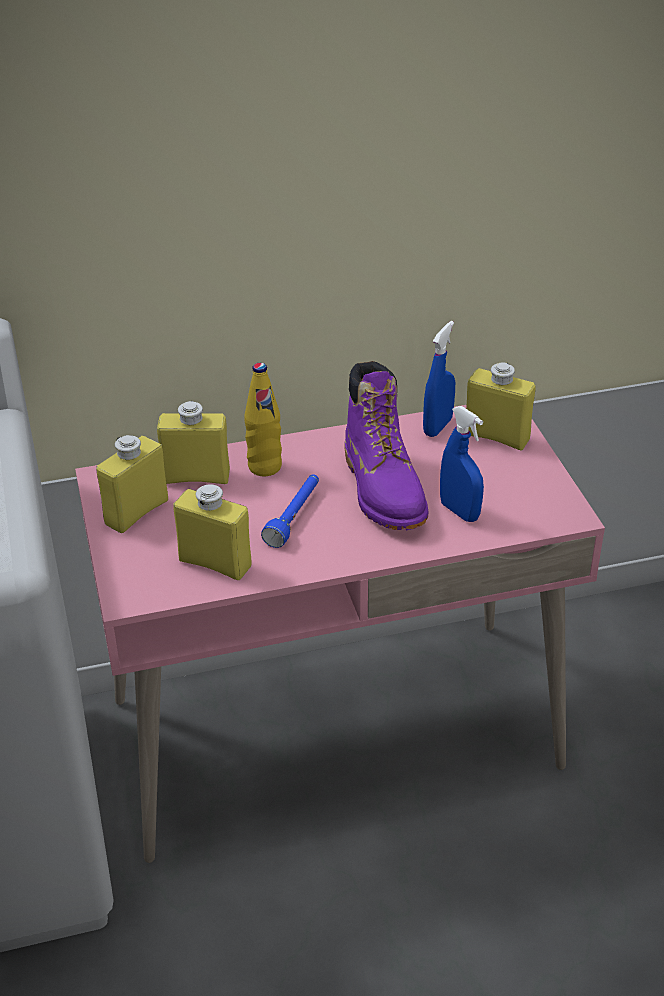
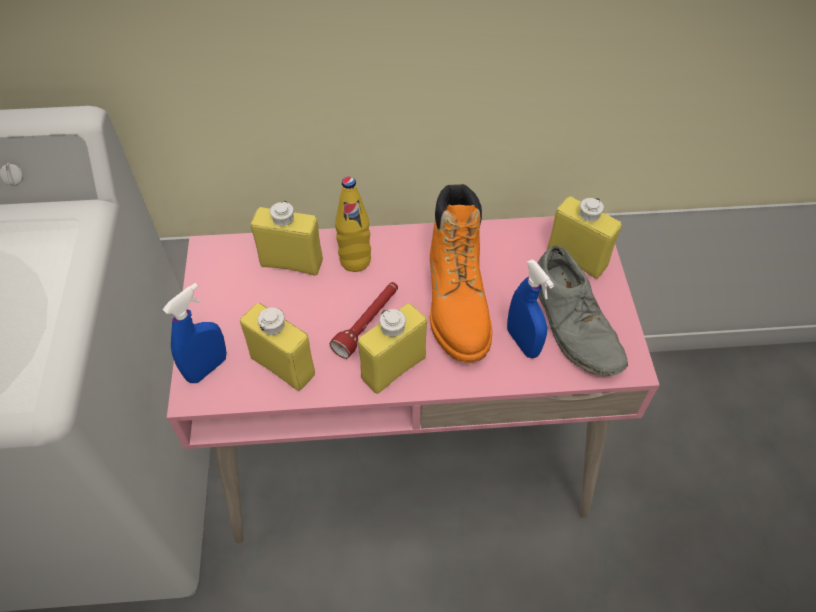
camera: 10 degrees right, 15 degrees up
(136, 512) = (229, 295): yellow bottle -> yellow bottle (393, 368)
(294, 517) = (368, 323): blue flashlight -> red flashlight
(383, 490) = (457, 305): purple boot -> orange boot
(437, 427) = (524, 238): blue spray bottle -> blue spray bottle (207, 368)
(508, 489) = (574, 323): none -> grey shoe

